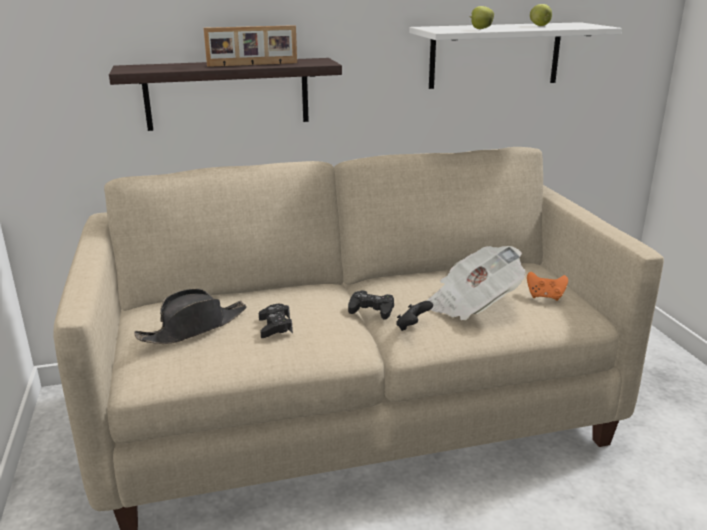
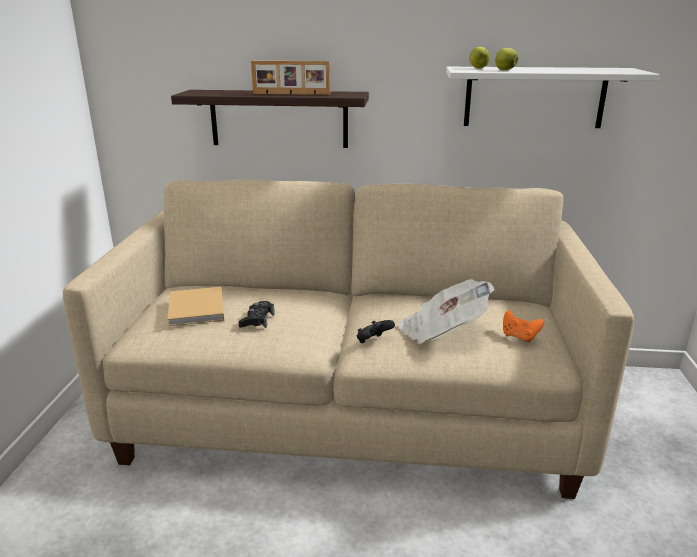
camera: 20 degrees right, 0 degrees up
(194, 328) = (196, 309): black hat -> beige book
(372, 310) = (350, 321): black game controller -> none
(540, 26) = (575, 69): apple -> apple (478, 68)

